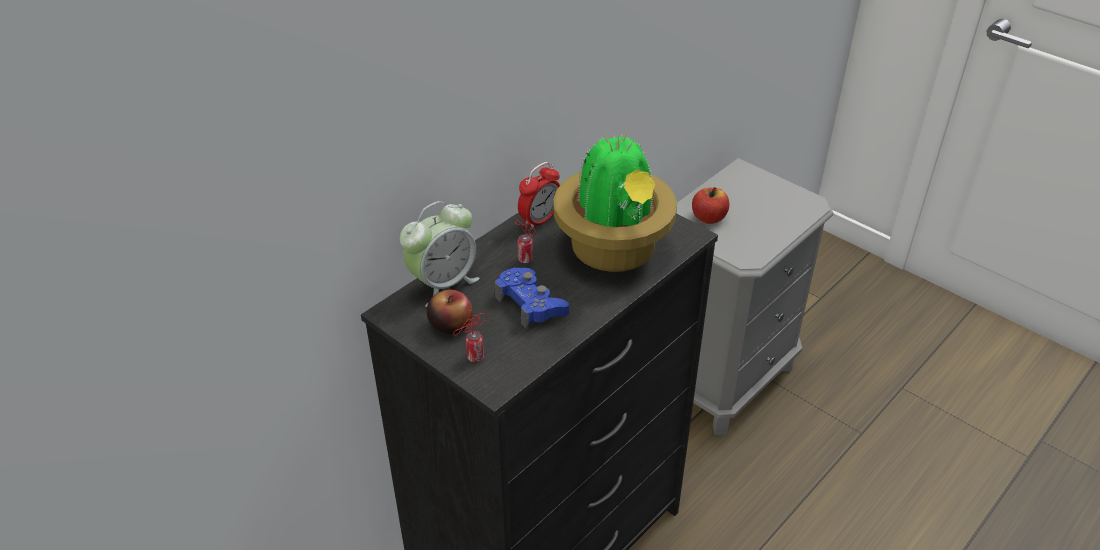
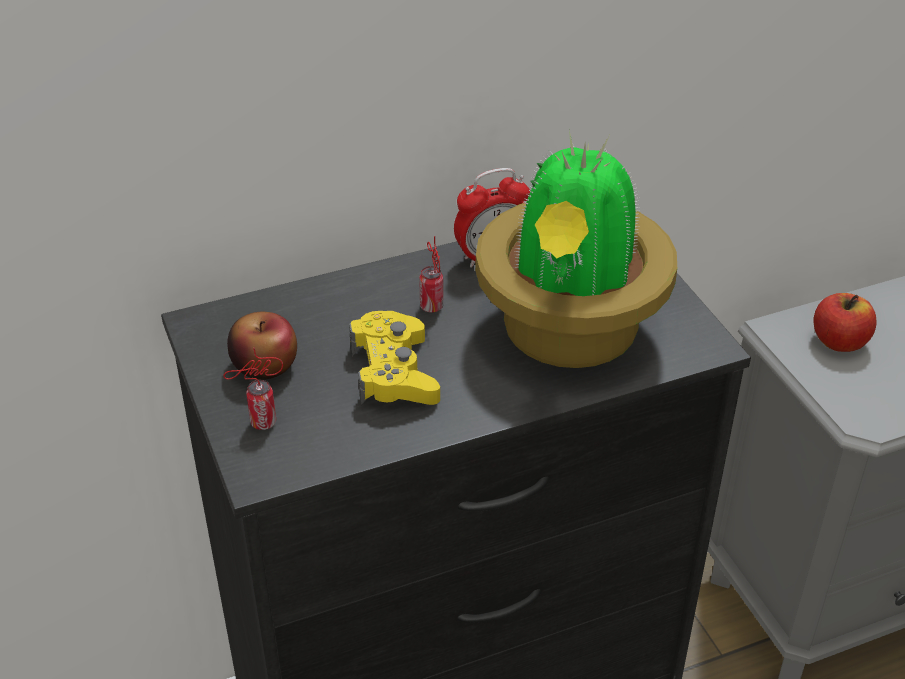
camera: 25 degrees right, 0 degrees up
(443, 283) = (295, 305): alarm clock -> none
(531, 304) = (394, 372): blue game controller -> yellow game controller

